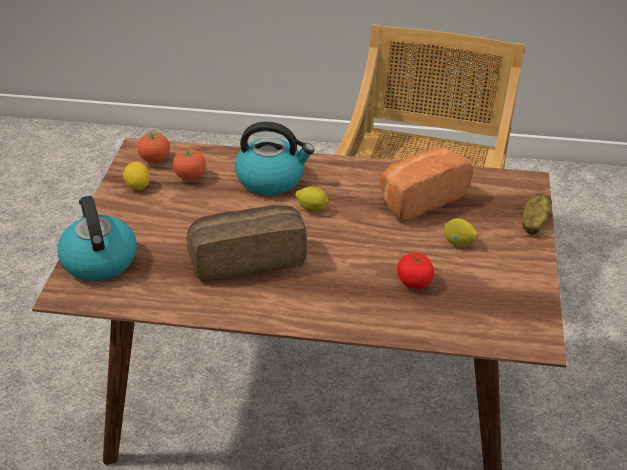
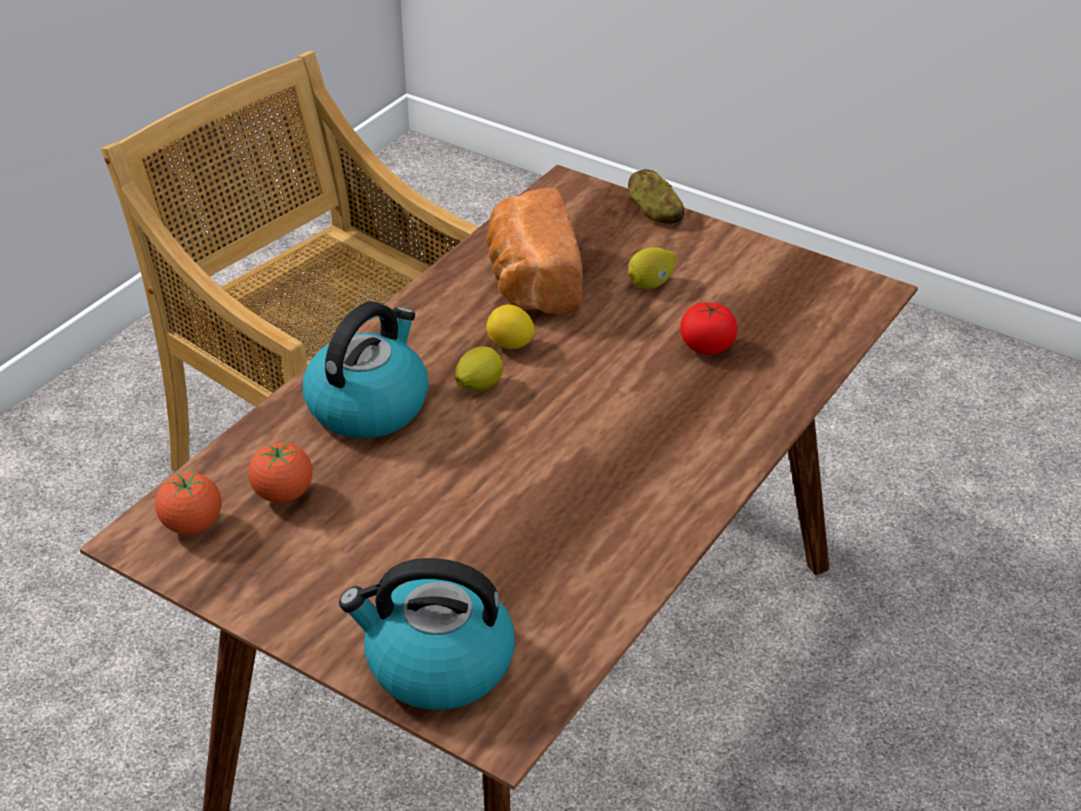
camera: 65 degrees left, 0 degrees up
(138, 186) = (258, 566): lemon -> lemon (510, 345)
(247, 257) = (550, 486): bread -> none

